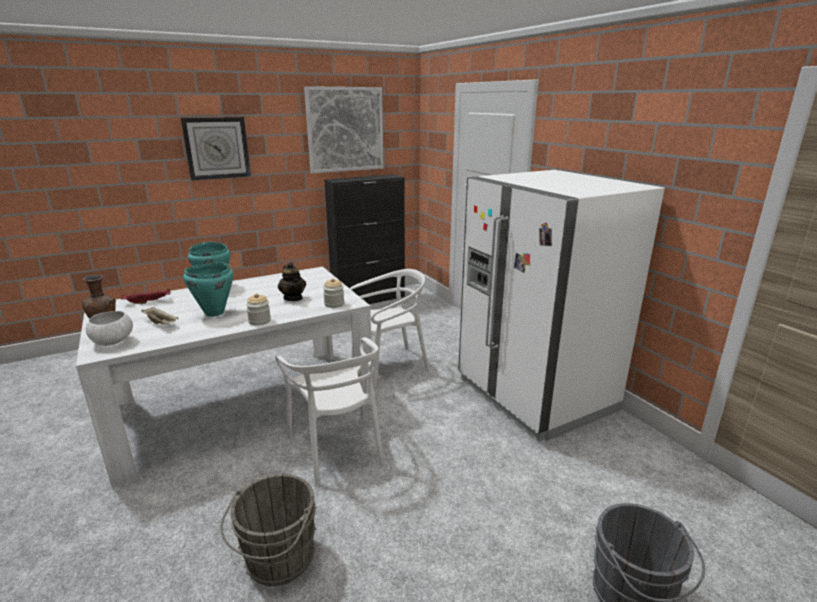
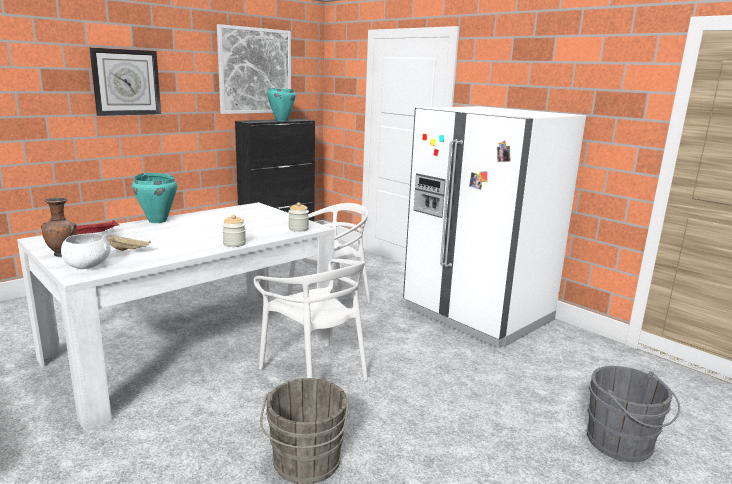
camera: 15 degrees left, 5 degrees down
(214, 313) = (178, 240): turquoise cooking pot -> turquoise cooking pot (281, 120)
(293, 298) = (252, 226): teapot -> none

